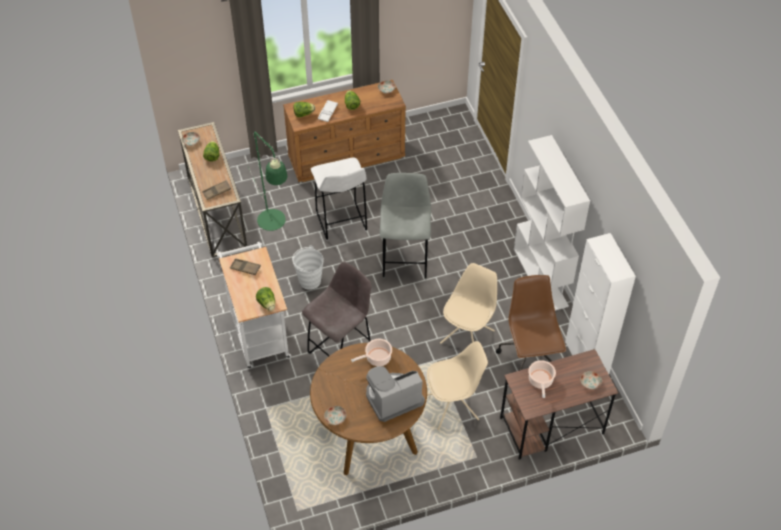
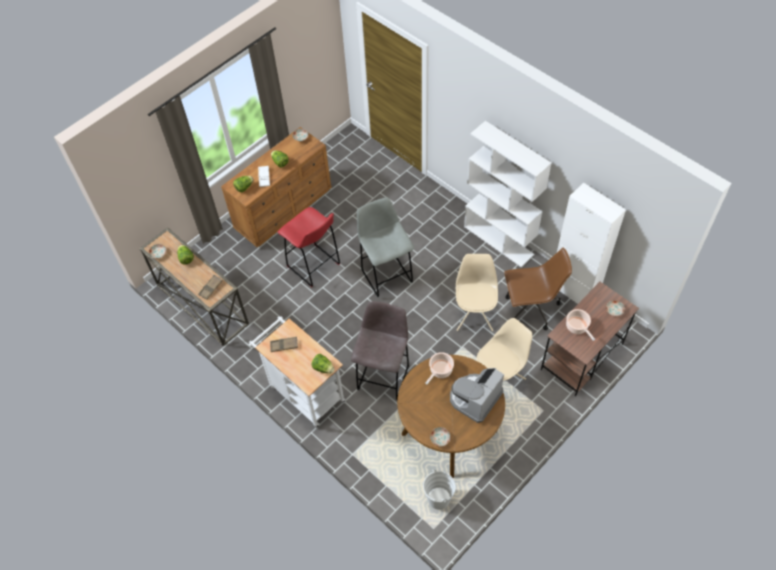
camera: 25 degrees left, 5 degrees up
(274, 225) = (259, 293): green floor lamp -> none
(309, 280) = (319, 327): white bucket -> white bucket (438, 498)
(341, 223) = (314, 266): white stool -> red stool
(529, 356) = (531, 308): brown office chair -> brown office chair turned 120 degrees clockwise

